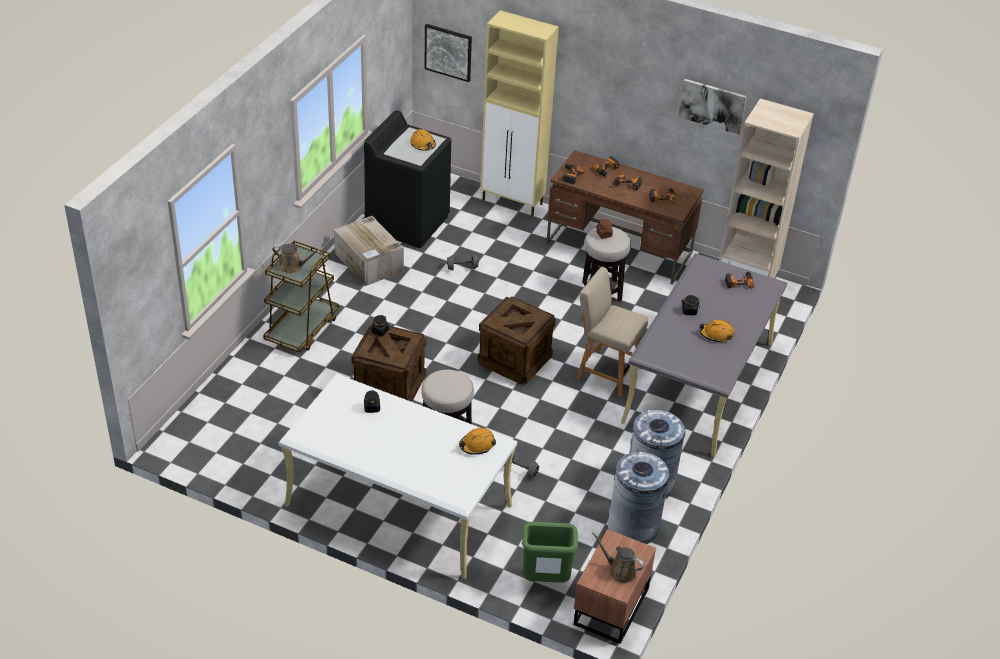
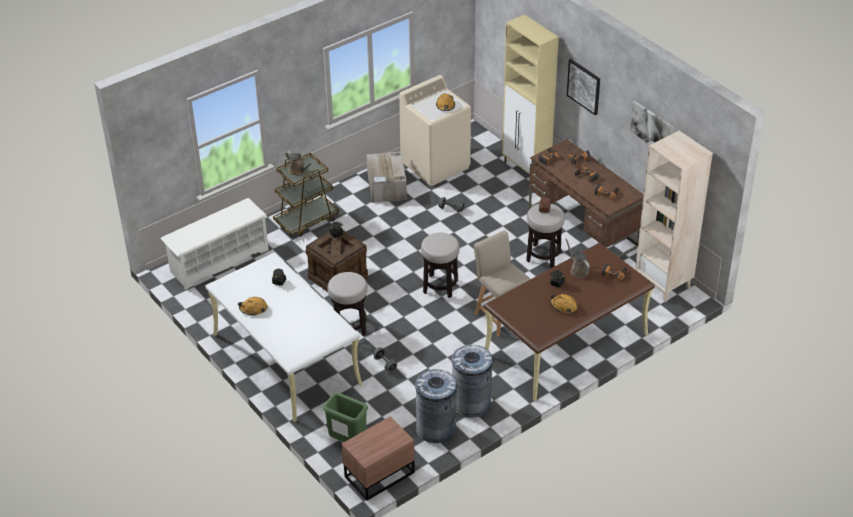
camera: 30 degrees right, 0 degrees up
(226, 410) = (219, 261): none -> white shoe rack
(408, 222) = (436, 165): black washing machine -> beige washing machine
(448, 52) = (495, 38): picture -> picture (584, 86)
(477, 445) = (329, 328): orange hard hat -> orange hard hat (253, 309)
(515, 359) = (440, 286): crate -> stool
(620, 571) = (376, 446): brown watering can -> brown watering can (578, 270)
(699, 382) = (565, 345): grey desk -> brown desk

